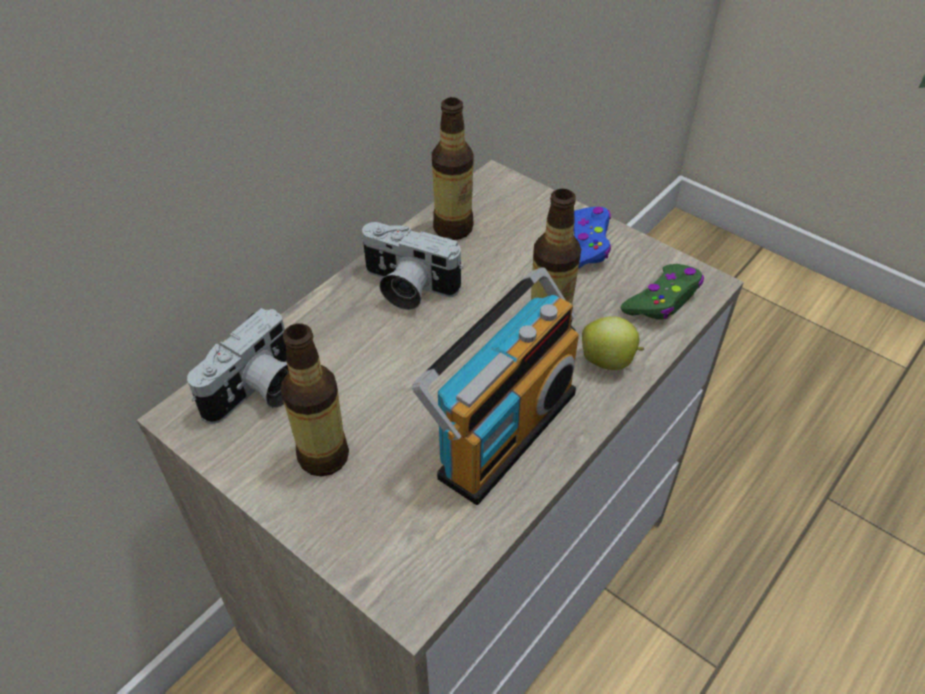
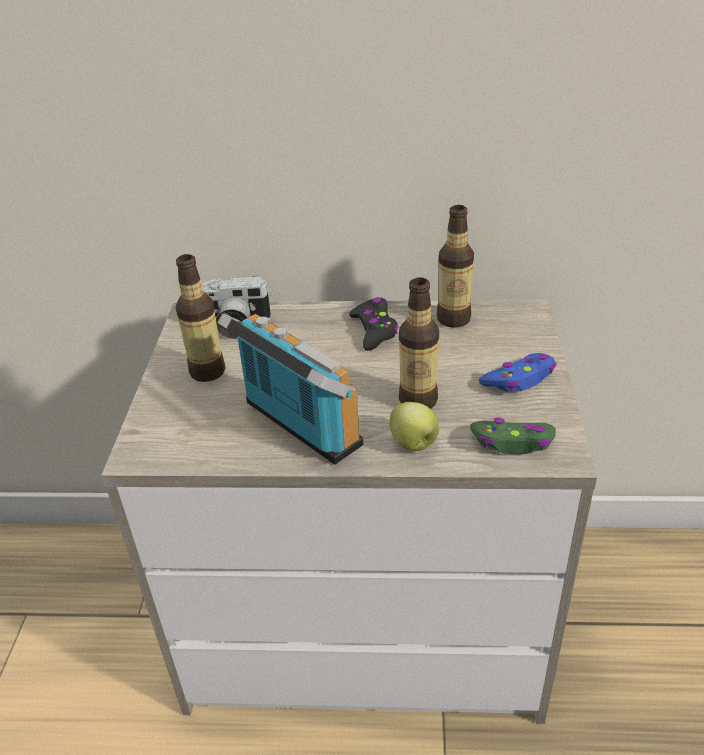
camera: 55 degrees right, 10 degrees down
(407, 287) = (374, 330): camera -> black game controller
(501, 430) = (297, 426): radio -> radio turned 135 degrees counterclockwise

